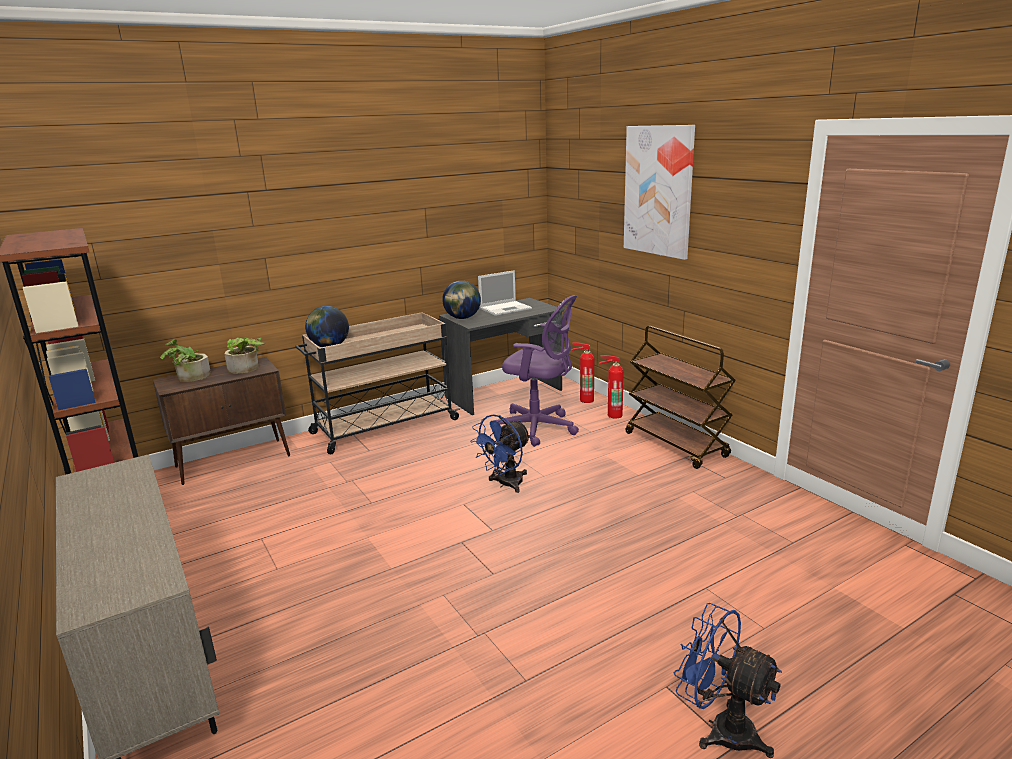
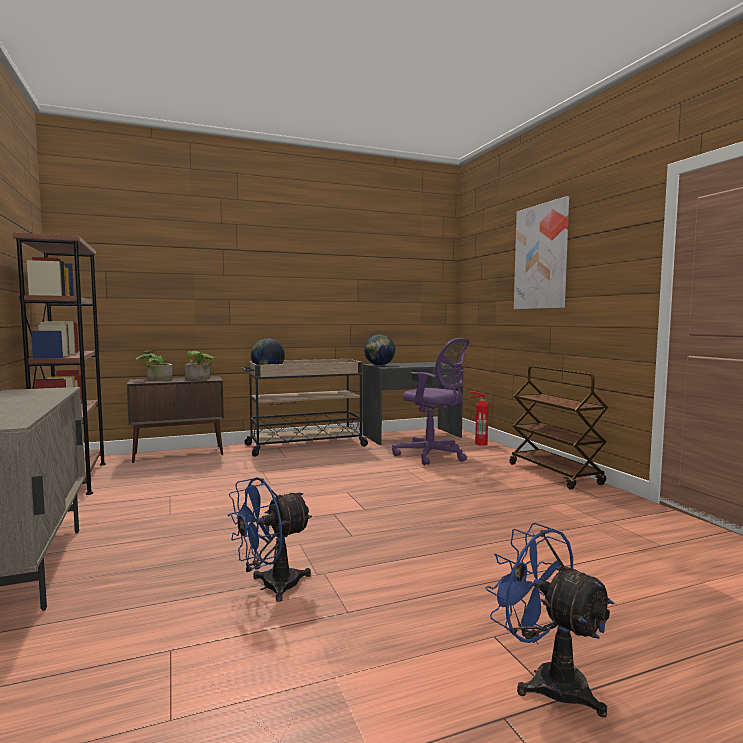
camera: 10 degrees right, 15 degrees down
(505, 484) = (389, 484): blue fan -> blue fan (271, 587)
(506, 308) = (417, 363): laptop -> none
(613, 415) = (502, 453): fire extinguisher -> none

